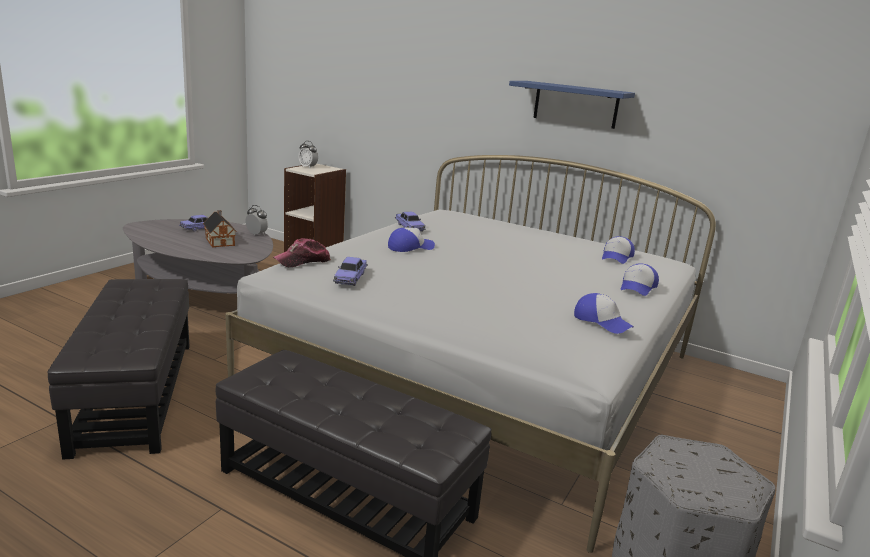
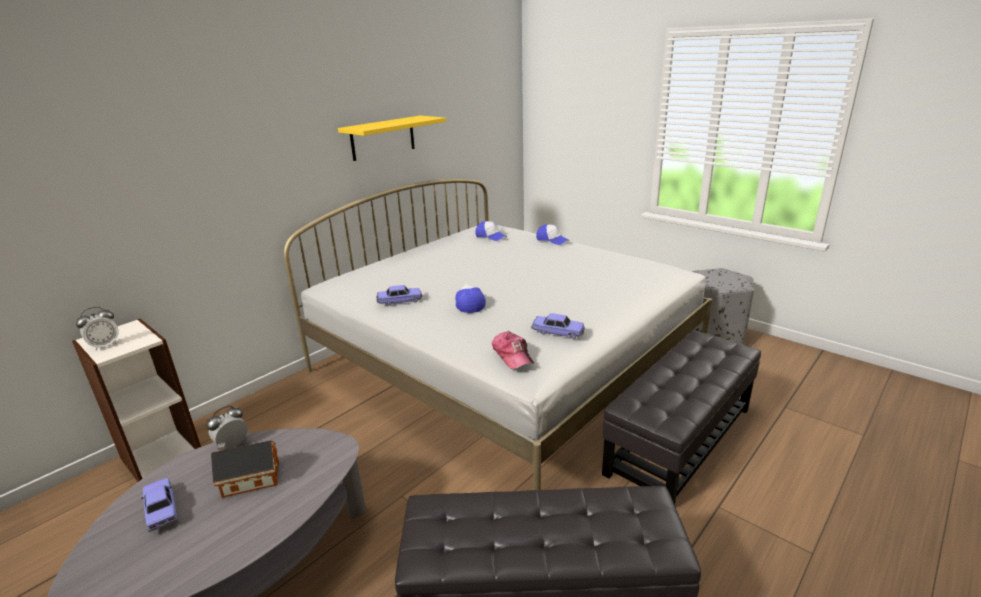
camera: 75 degrees left, 5 degrees up
(575, 104) = (383, 138): blue shelf -> yellow shelf
(602, 322) = (618, 257): cap -> none

